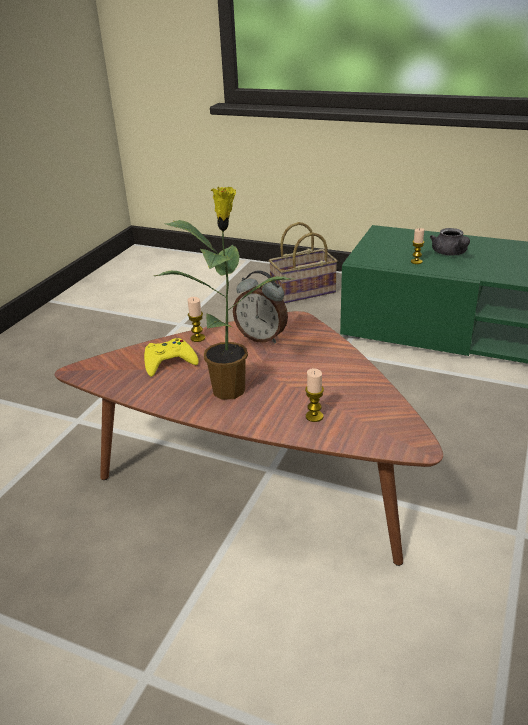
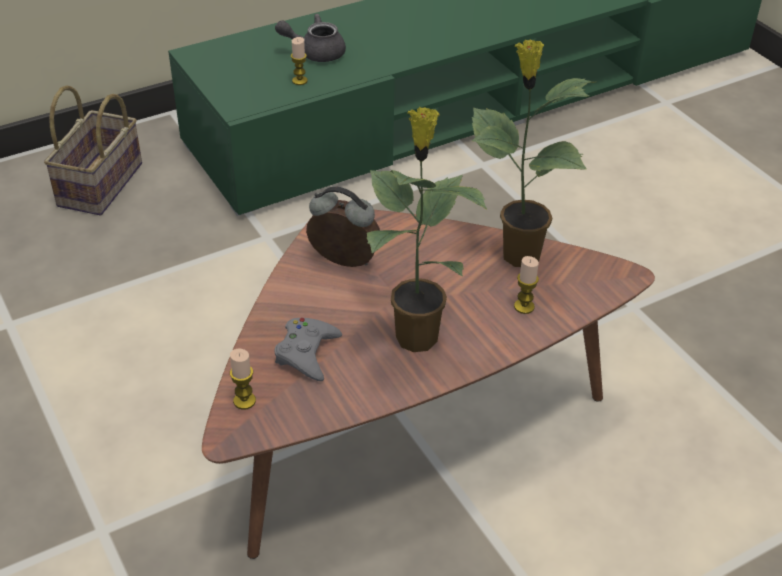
camera: 55 degrees left, 10 degrees up
(169, 362) = (307, 353): yellow game controller -> grey game controller
(197, 338) = (282, 308): candle -> candle (244, 401)
(262, 337) = (343, 263): alarm clock -> alarm clock turned 135 degrees counterclockwise
(364, 390) = (518, 254): none -> potted plant
(450, 253) = (315, 53): grey teapot -> grey teapot turned 150 degrees clockwise

